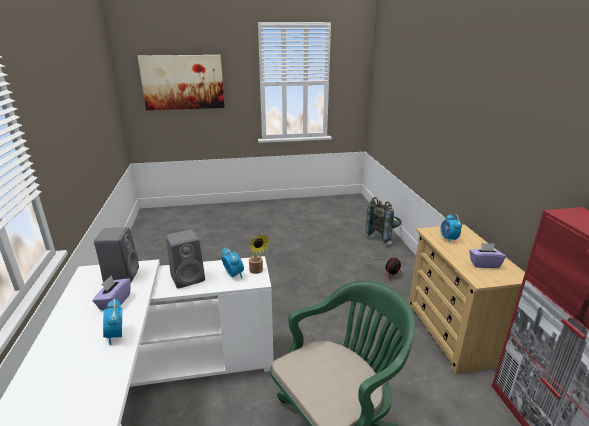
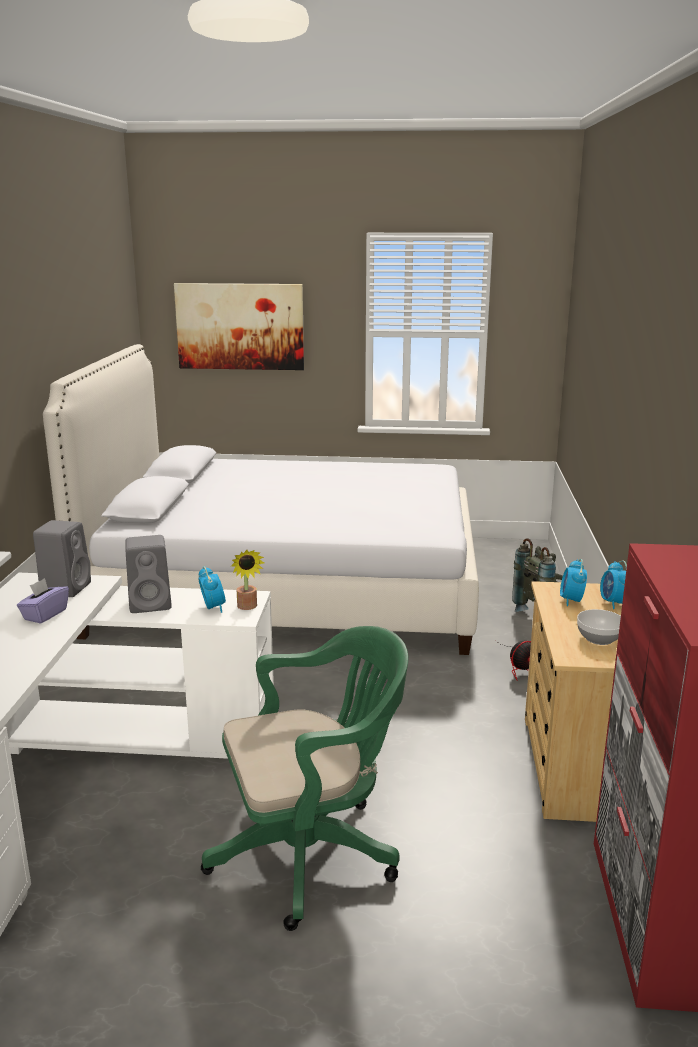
camera: 15 degrees right, 5 degrees down
(116, 335) = (32, 647): alarm clock -> alarm clock (613, 603)
(236, 239) = (288, 589): none -> white bed
(484, 264) = (598, 638): purple tissue box -> bowl

